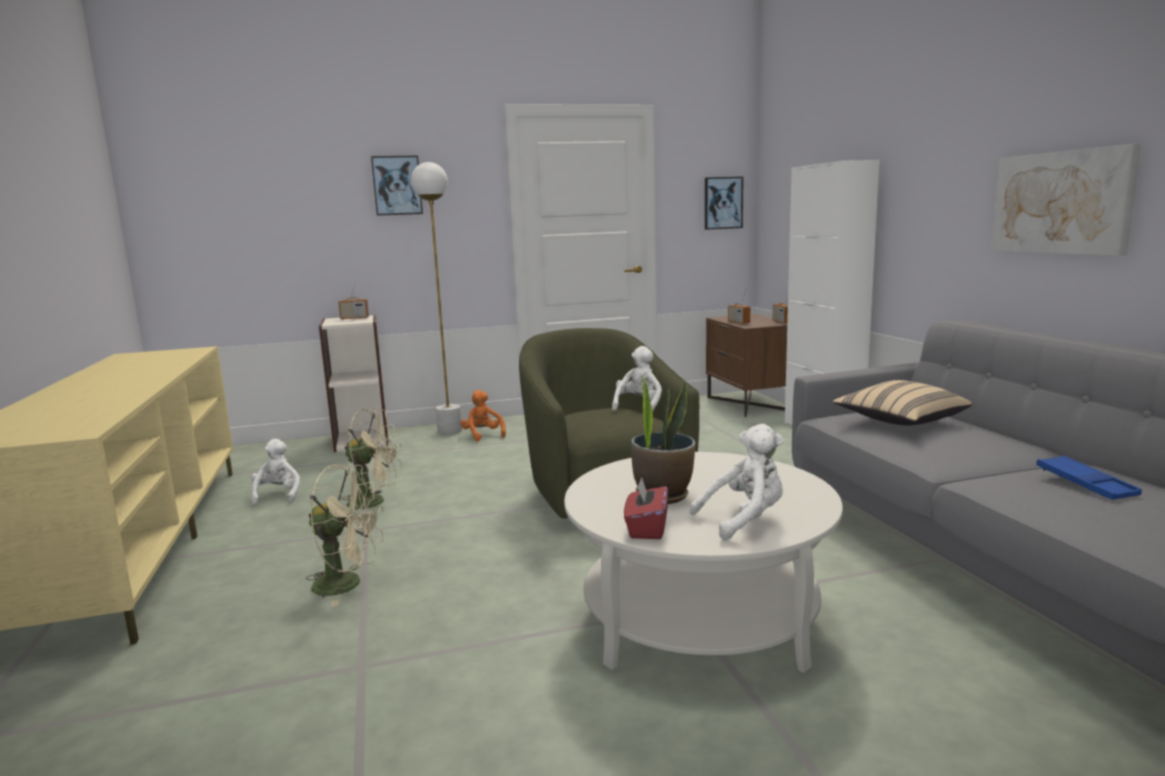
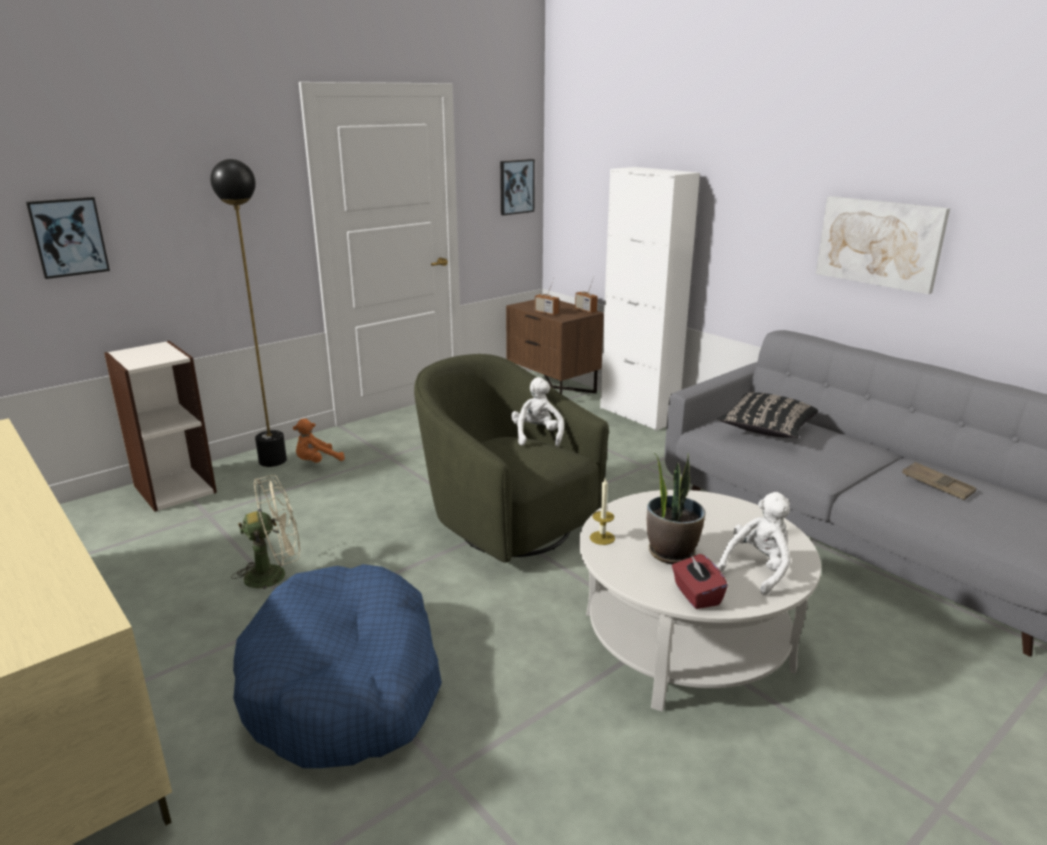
camera: 25 degrees left, 10 degrees up
(278, 495) = (144, 587): white plush toy -> none
(348, 584) = (345, 685): beige fan -> blue dog bed
(354, 318) = (153, 351): radio -> none
(397, 185) = (181, 183): picture -> picture (68, 237)
(450, 431) = (273, 461): white floor lamp -> black floor lamp
(483, 435) = (317, 462): orange plush toy -> orange plush toy turned 75 degrees counterclockwise
(605, 476) = (602, 538): none -> candle
(899, 422) = (766, 430): beige pillow -> black pillow
(1085, 484) = (937, 485): blue tray -> brown tray

